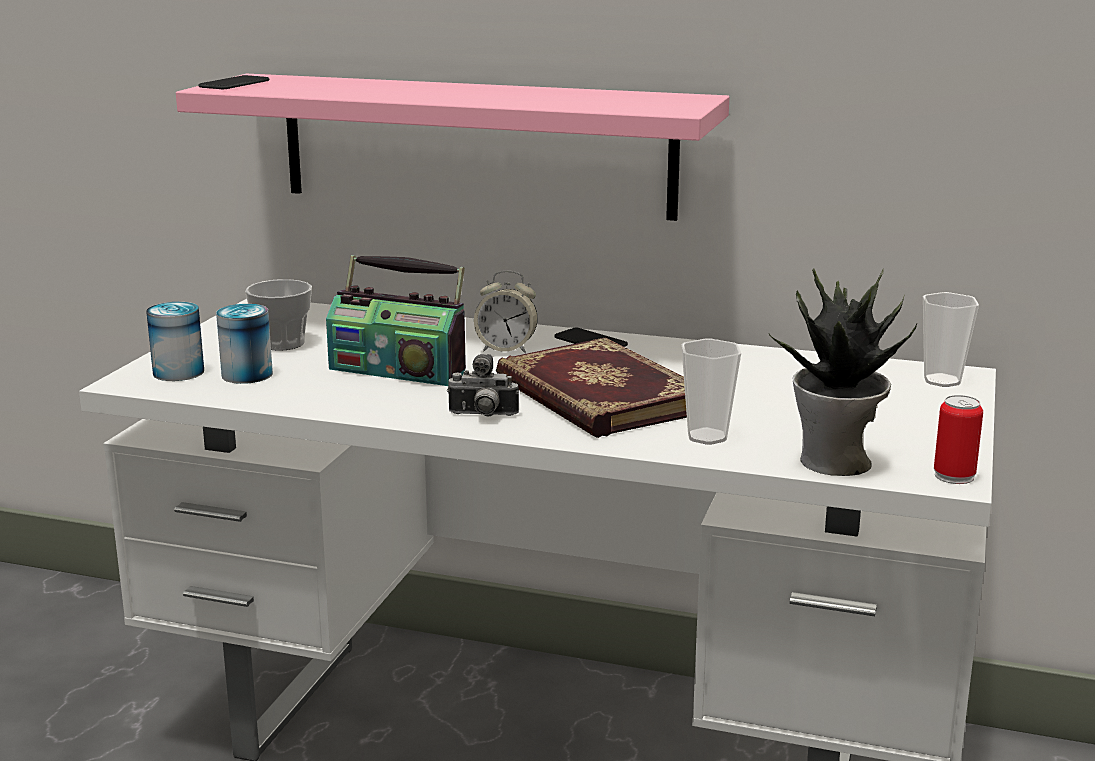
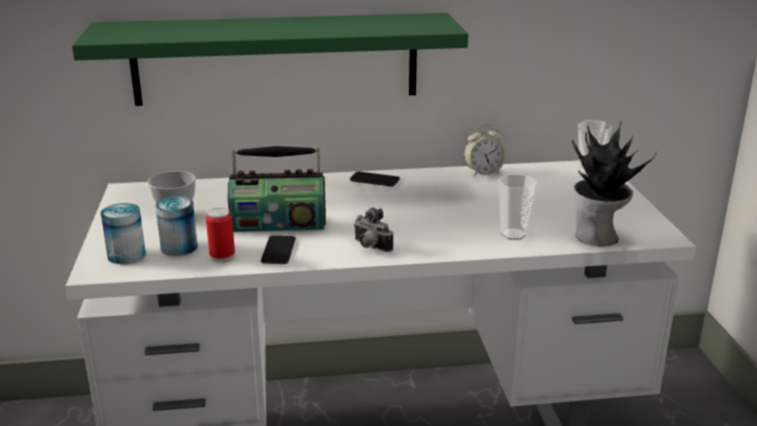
camera: 25 degrees left, 5 degrees up
(234, 84) = (106, 34): phone -> phone (278, 251)
(476, 145) = (276, 59): pink shelf -> green shelf
(482, 416) = (370, 247): camera -> camera turned 60 degrees clockwise
(506, 349) = (330, 194): alarm clock -> alarm clock (483, 173)
(596, 396) = (421, 219): book -> none
(954, 476) = (661, 233): can -> can (222, 256)

